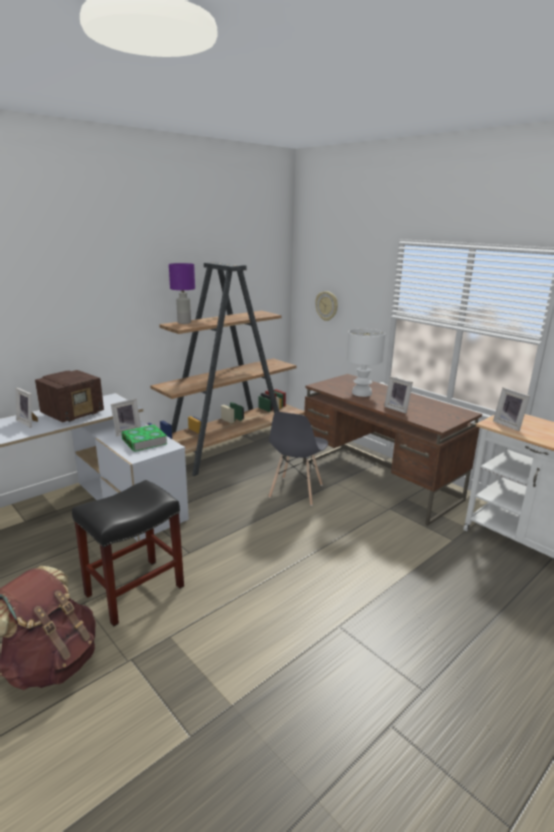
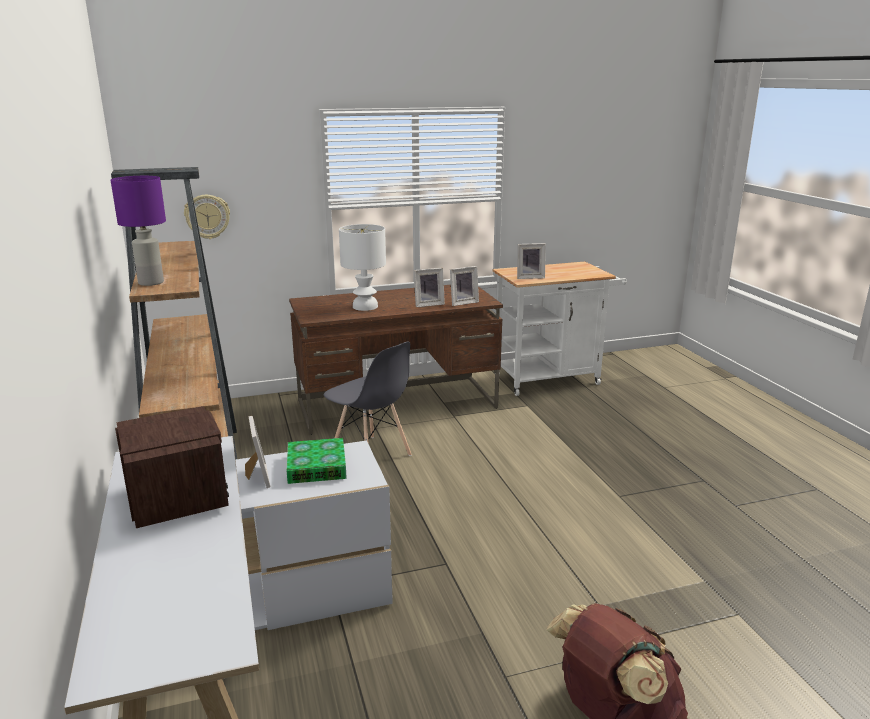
camera: 65 degrees left, 0 degrees up
(29, 422) = (164, 549): picture frame -> picture frame (463, 302)
(134, 591) = (503, 623): black stool -> none

